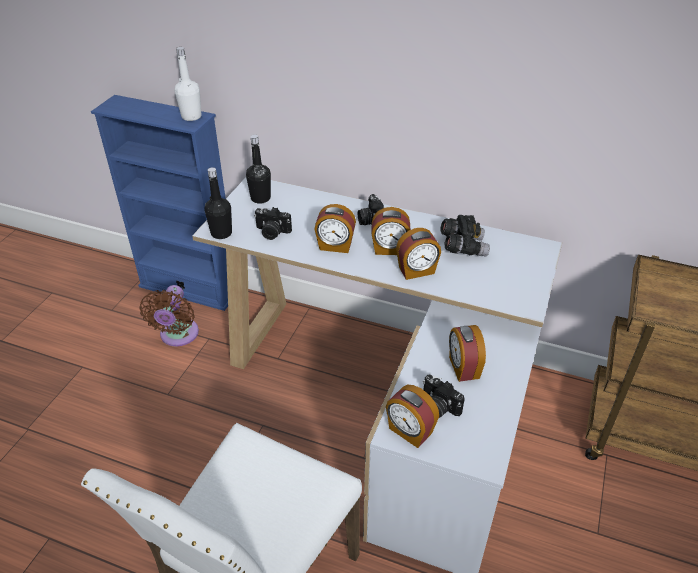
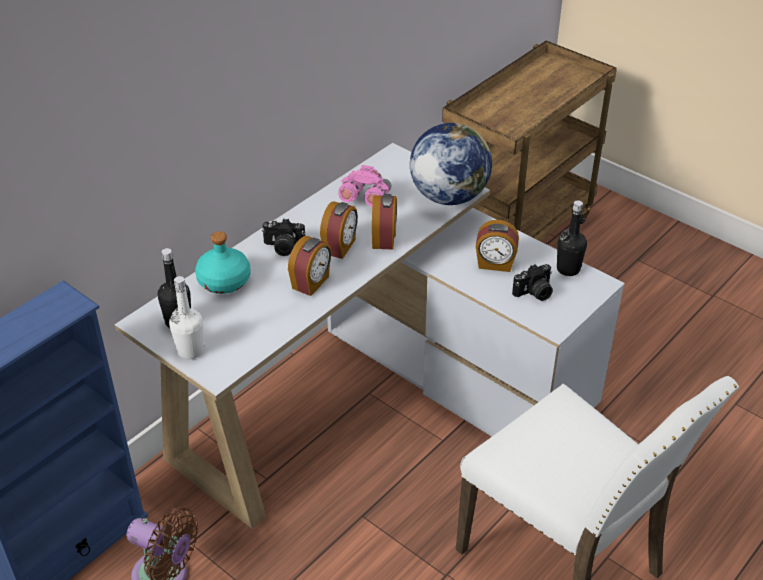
camera: 70 degrees left, 0 degrees up
(191, 116) = (56, 301): white bottle -> white bottle (190, 350)
(221, 233) = (229, 368): black bottle -> black bottle (568, 269)
(272, 232) = (255, 326): camera -> none
(314, 205) = (223, 281): none -> turquoise bottle
(409, 431) = (554, 317): alarm clock -> none
(462, 247) = (365, 200): black binoculars -> pink binoculars
(508, 296) = (448, 196): none -> globe

